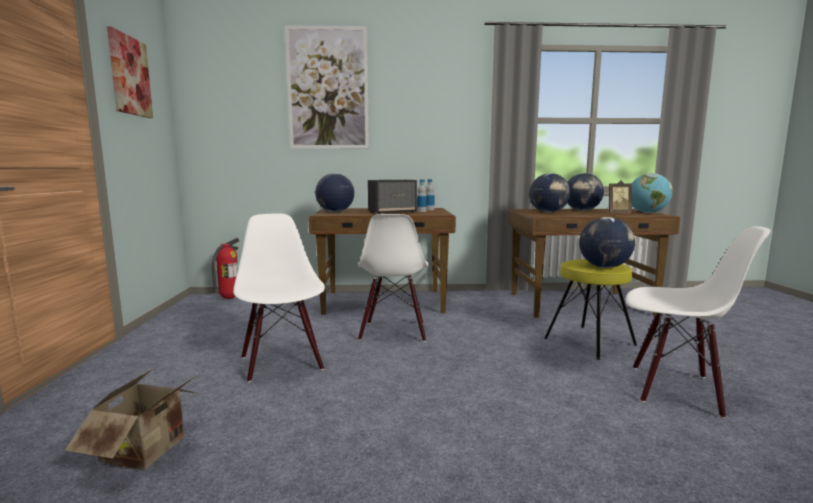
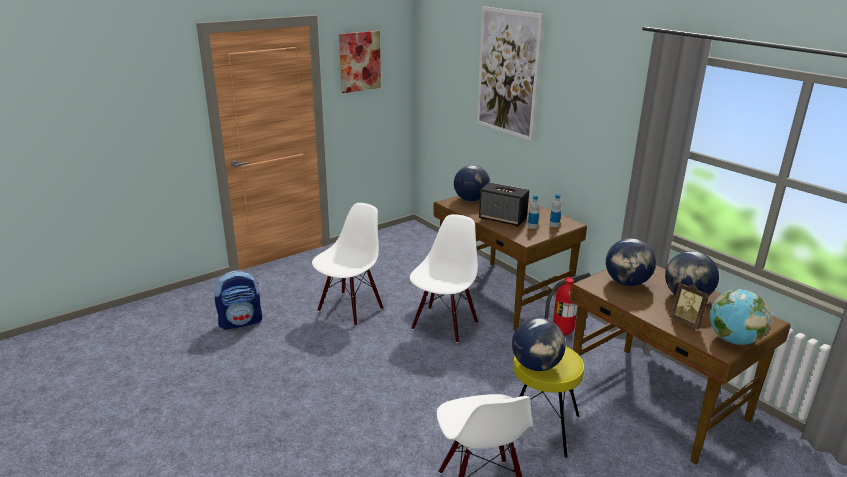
camera: 55 degrees right, 15 degrees up
(150, 451) = (241, 322): cardboard box -> backpack
(229, 298) = (424, 236): fire extinguisher -> fire extinguisher (562, 333)
(393, 331) = (444, 325): white chair -> white chair turned 150 degrees clockwise

